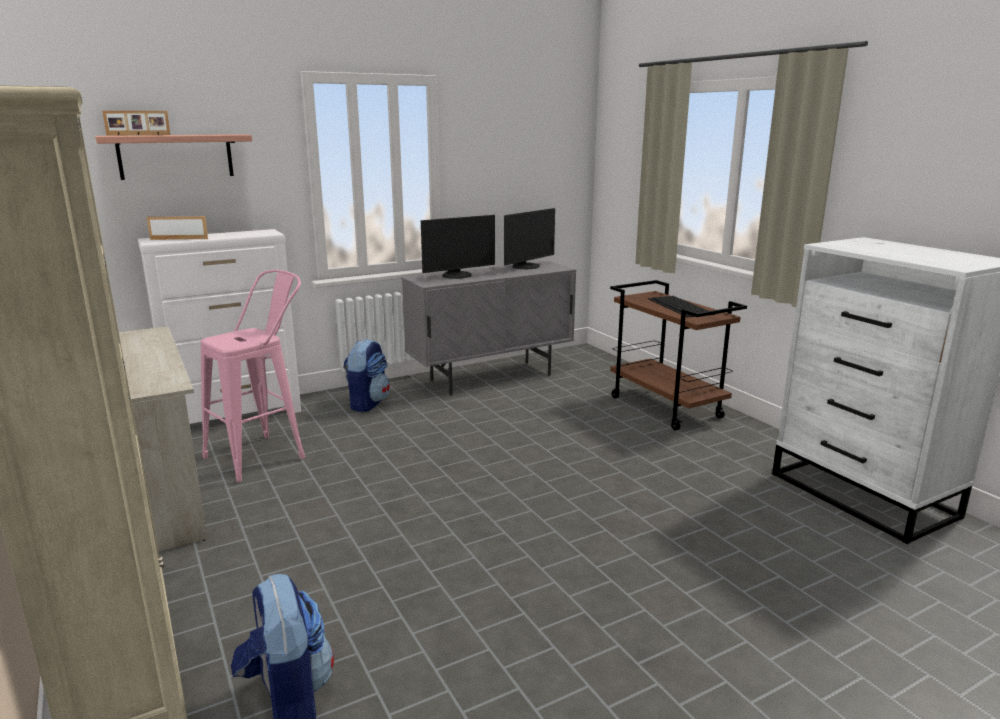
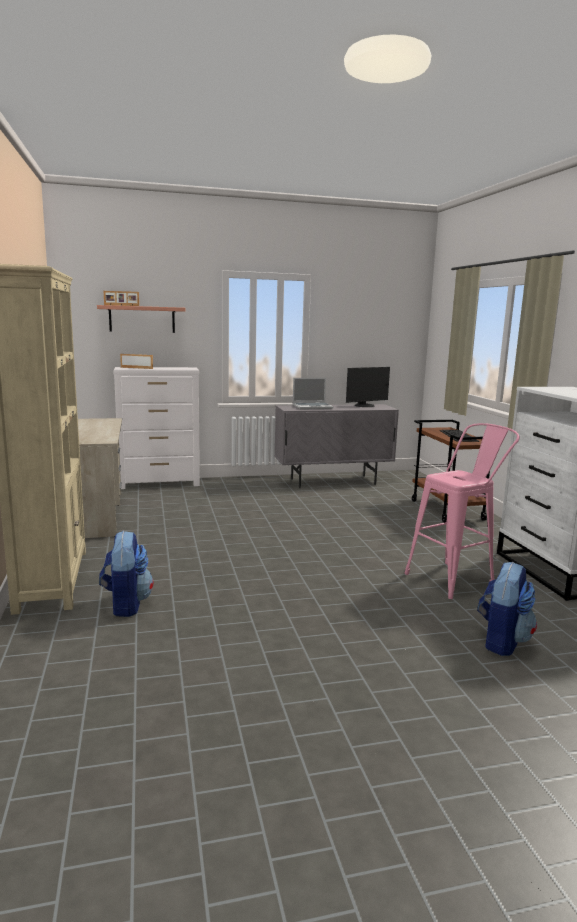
camera: 15 degrees right, 5 degrees down
(264, 454) = (166, 504): pink stool -> pink stool (455, 578)
(368, 403) = (243, 486): backpack -> backpack (502, 641)
(458, 276) = (312, 407): monitor -> laptop

